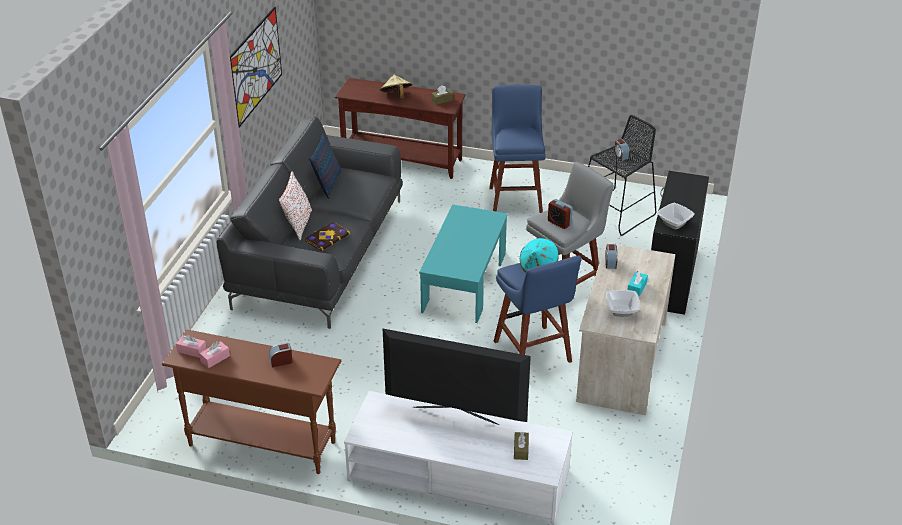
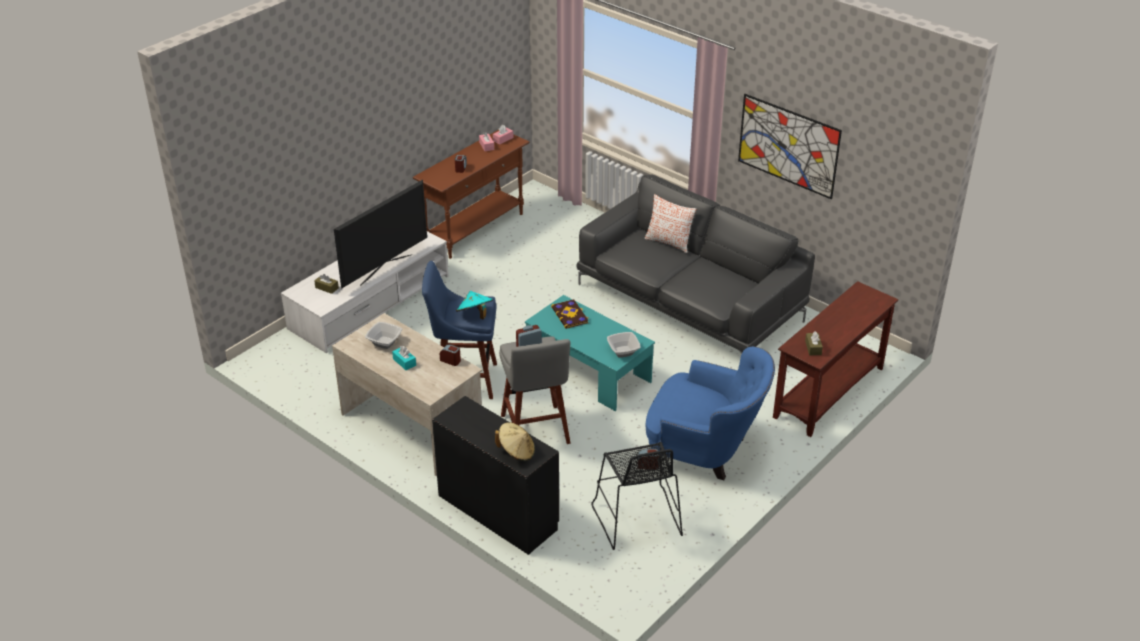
camera: 115 degrees right, 0 degrees up
(327, 237) = (638, 251): book -> book (570, 315)
(328, 185) = (724, 270): blue pillow -> none
(396, 96) = (838, 319): beige hat -> beige hat (516, 451)
(516, 200) = (705, 450): blue stool -> blue armchair
(675, 223) = (466, 414): bowl -> bowl (622, 351)

